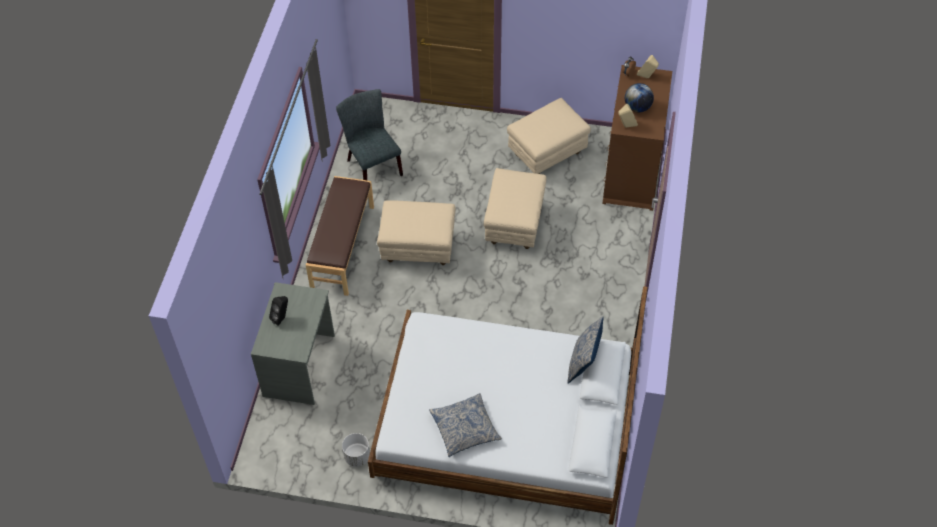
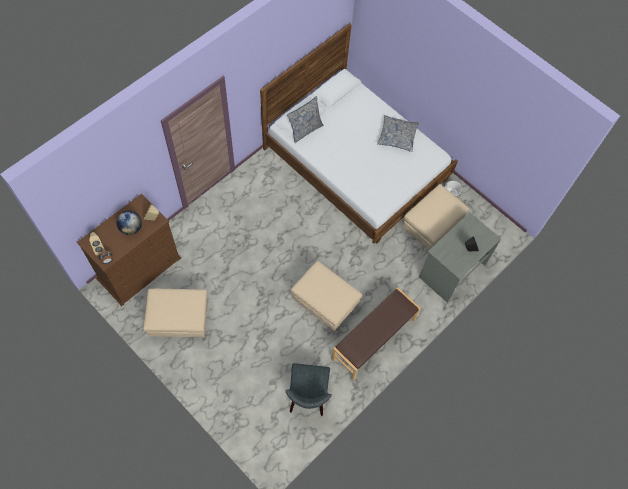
camera: 150 degrees left, 10 degrees up
(515, 225) = (249, 280): beige ottoman -> beige ottoman (431, 227)

